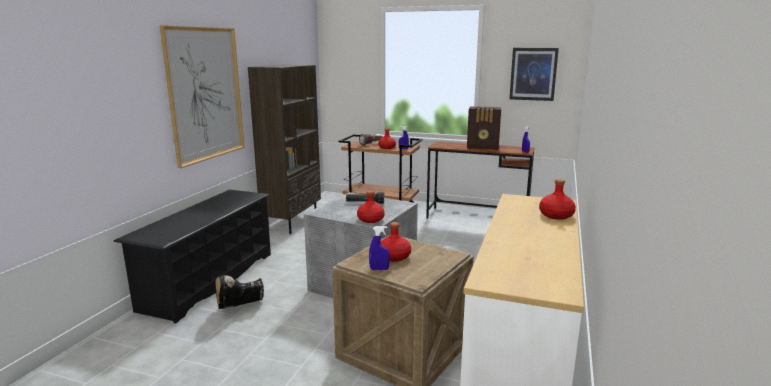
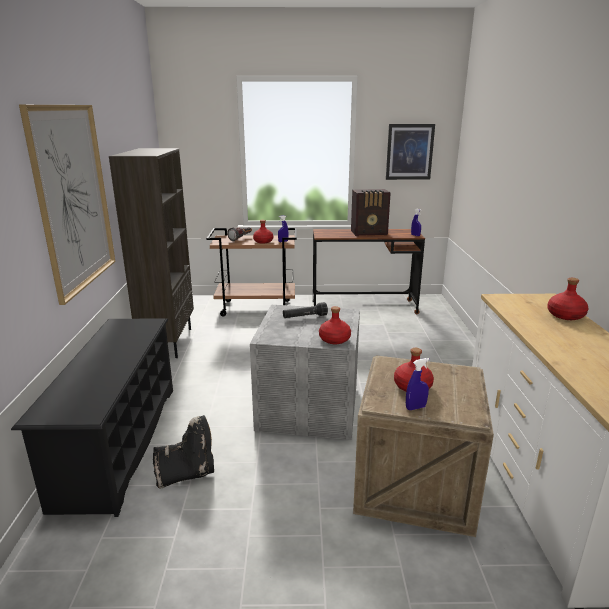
camera: 20 degrees left, 5 degrees up
(239, 308) = (188, 474): black boot -> black boot turned 150 degrees counterclockwise

